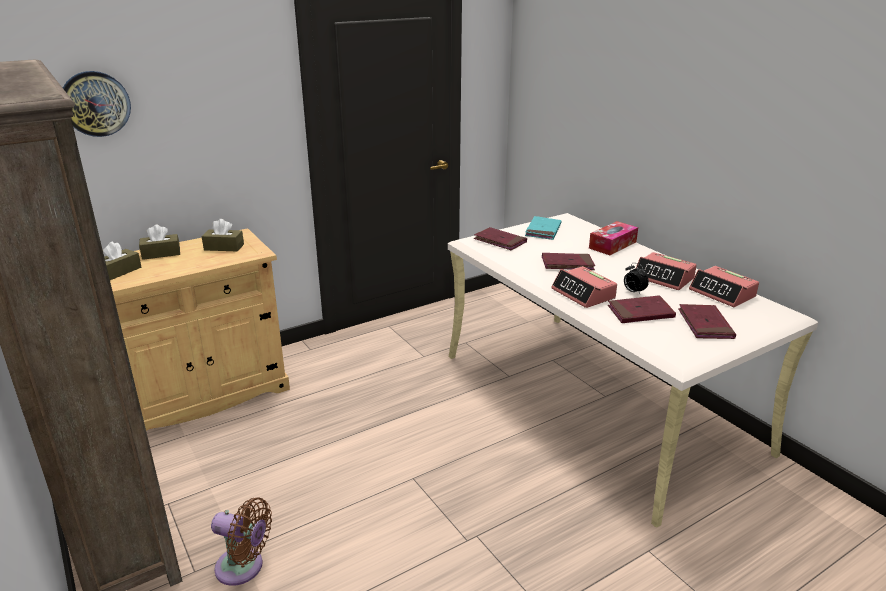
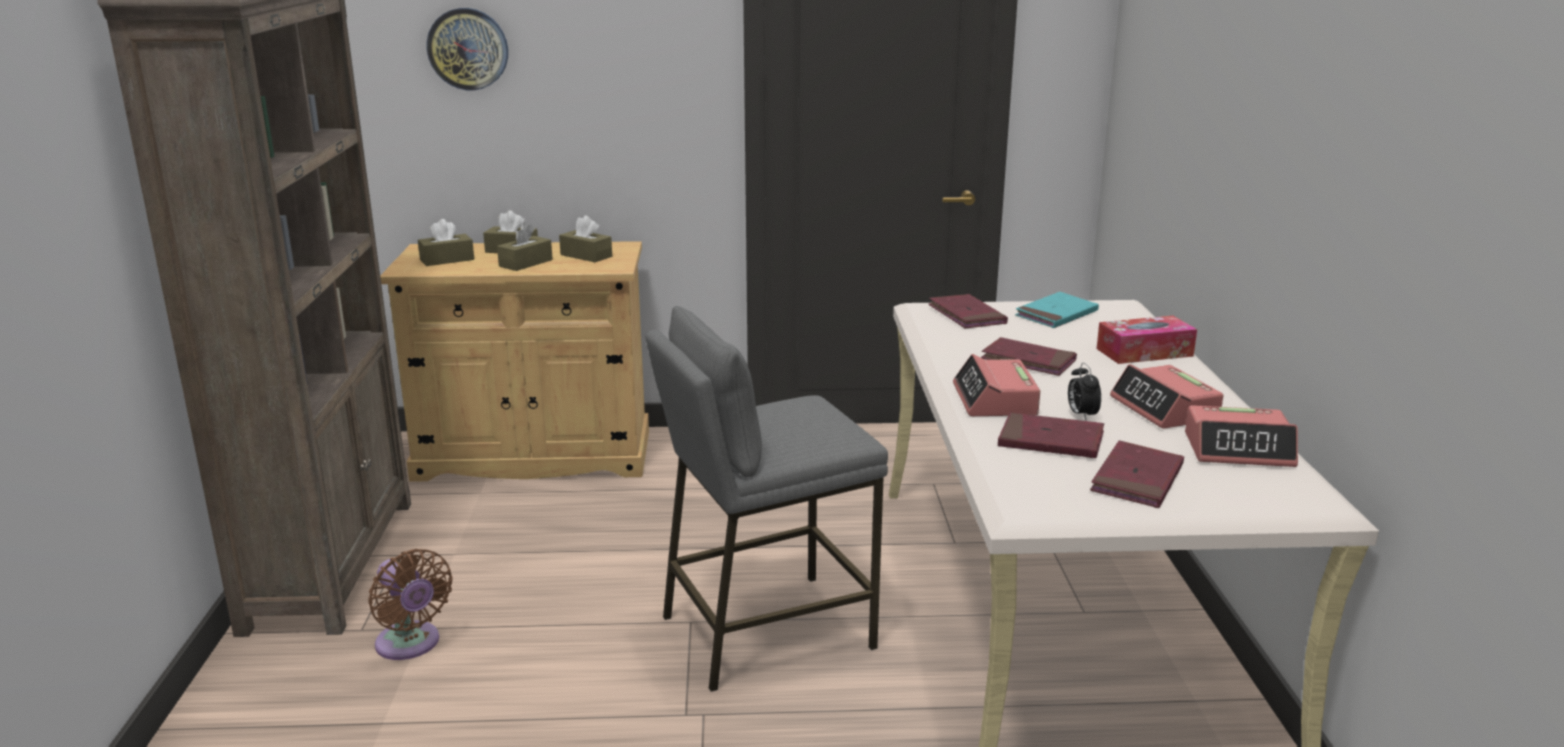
camera: 30 degrees right, 5 degrees down
(186, 262) = (526, 263): none -> brown tissue box
(461, 467) = (765, 630): none -> grey stool
(722, 293) = (1239, 450): alarm clock -> alarm clock turned 75 degrees counterclockwise

